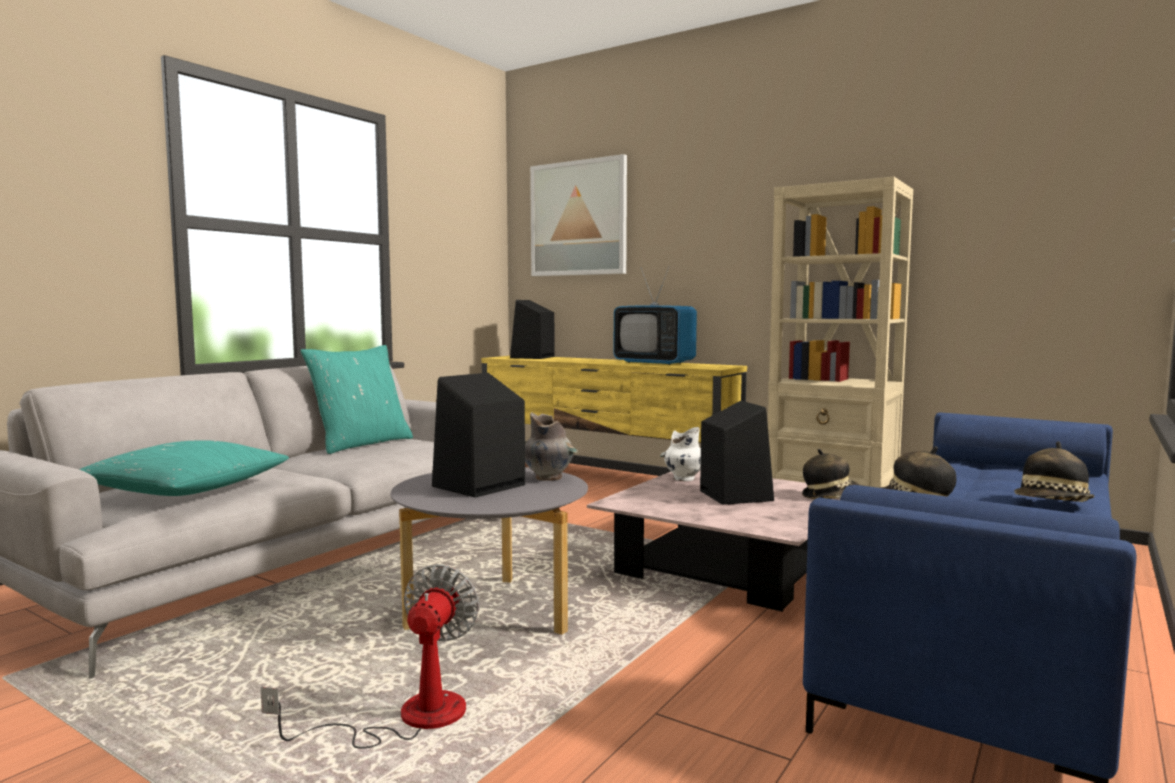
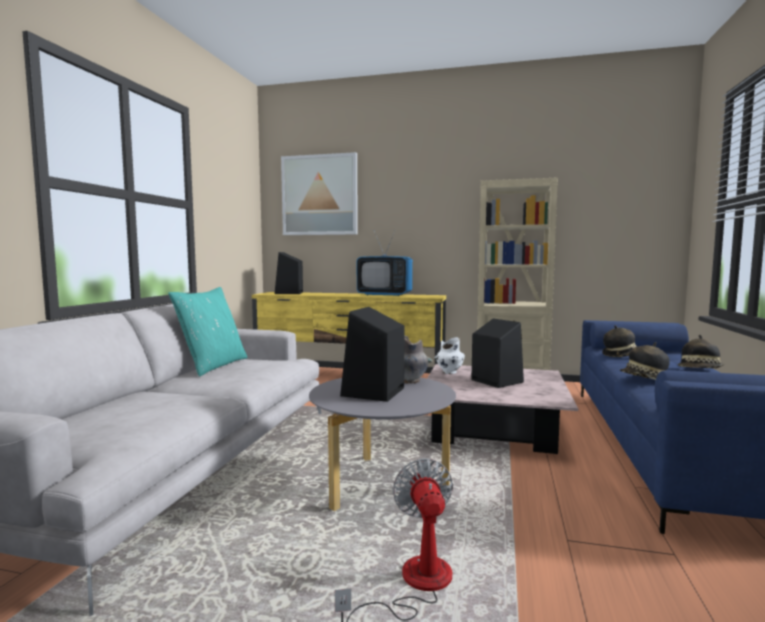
camera: 20 degrees left, 0 degrees up
(186, 490) = (120, 421): turquoise pillow -> none
(830, 497) = (549, 376): hat -> hat (620, 355)

